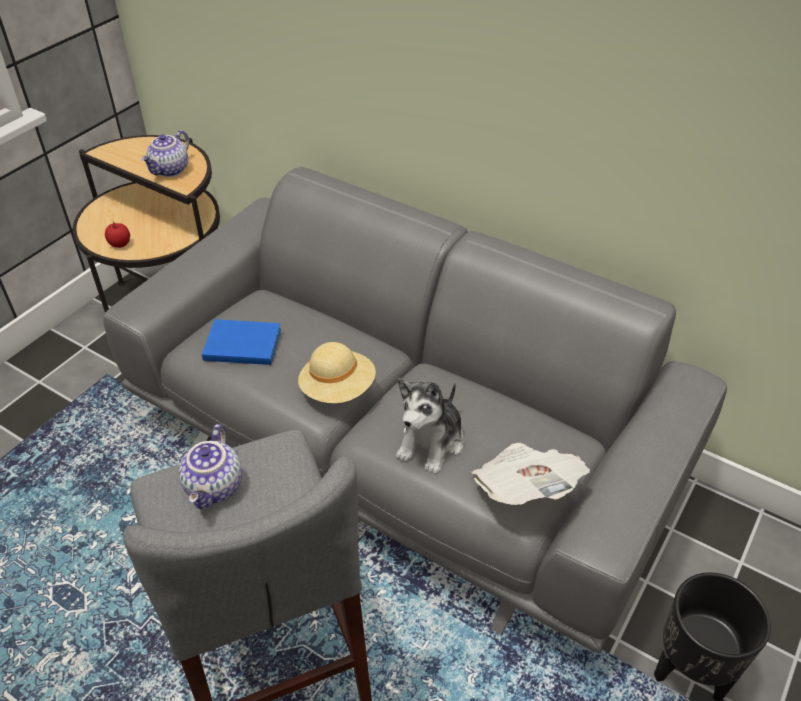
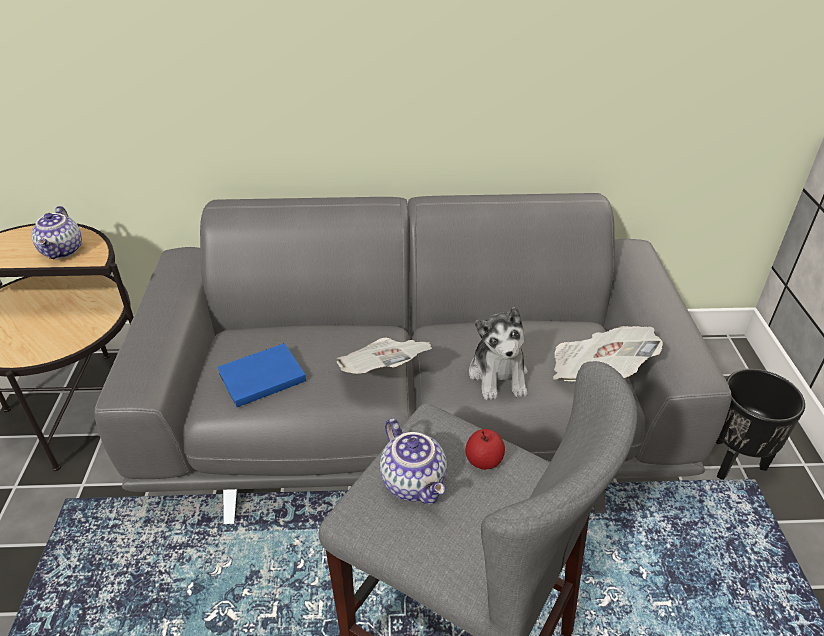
camera: 35 degrees left, 5 degrees down
(120, 244) = (36, 348): apple -> apple (483, 461)
(338, 389) = (383, 372): beige hat -> newspaper

